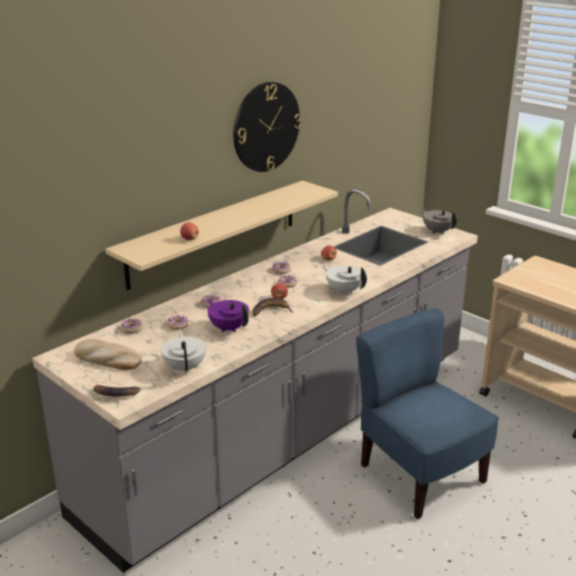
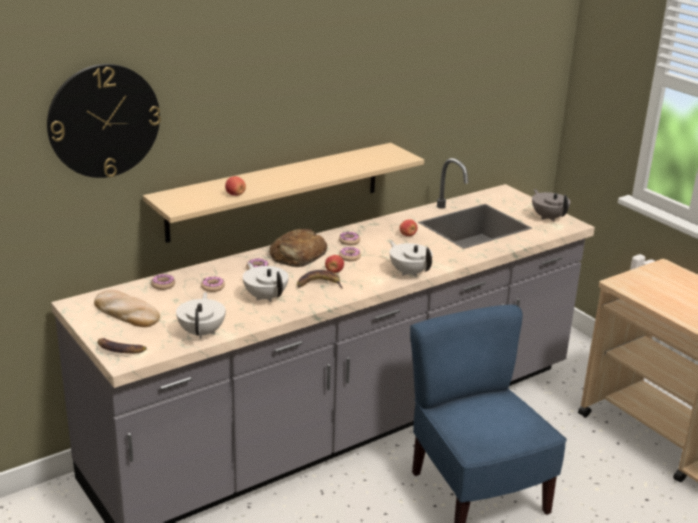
camera: 10 degrees right, 0 degrees up
(228, 328) = (265, 297): purple teapot -> white teapot
(241, 288) = (298, 255): none -> bread
(266, 127) = (346, 79): wall clock -> wall clock (104, 121)

